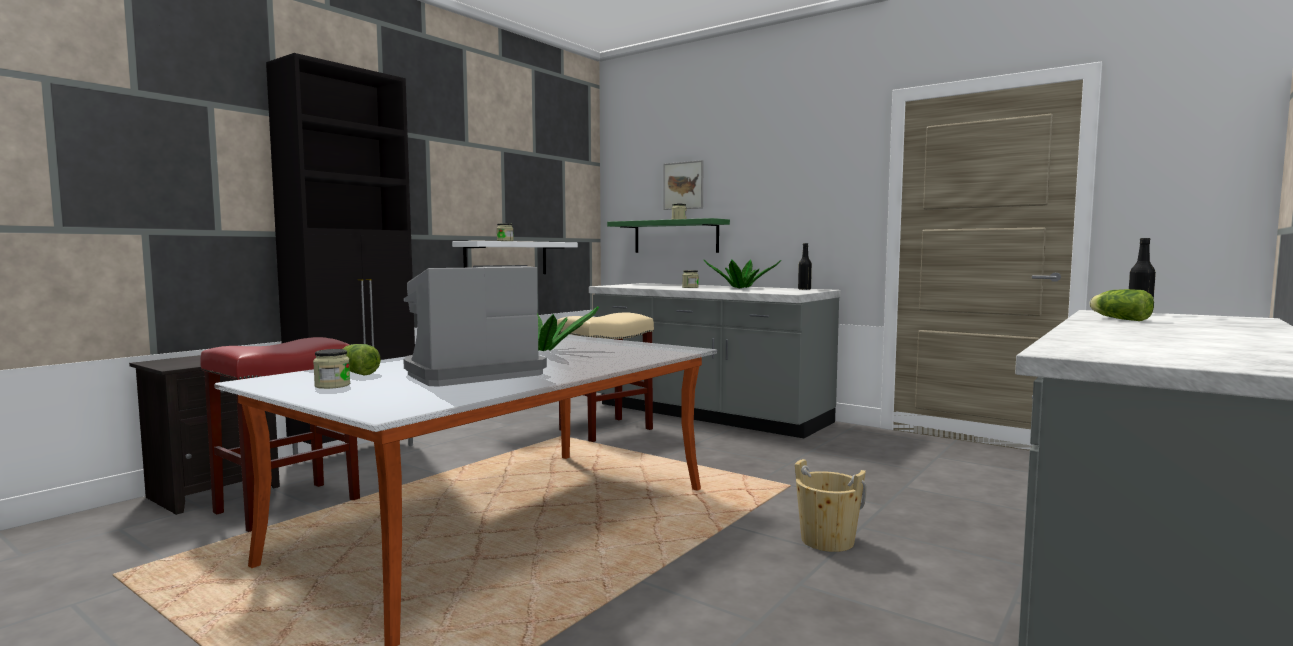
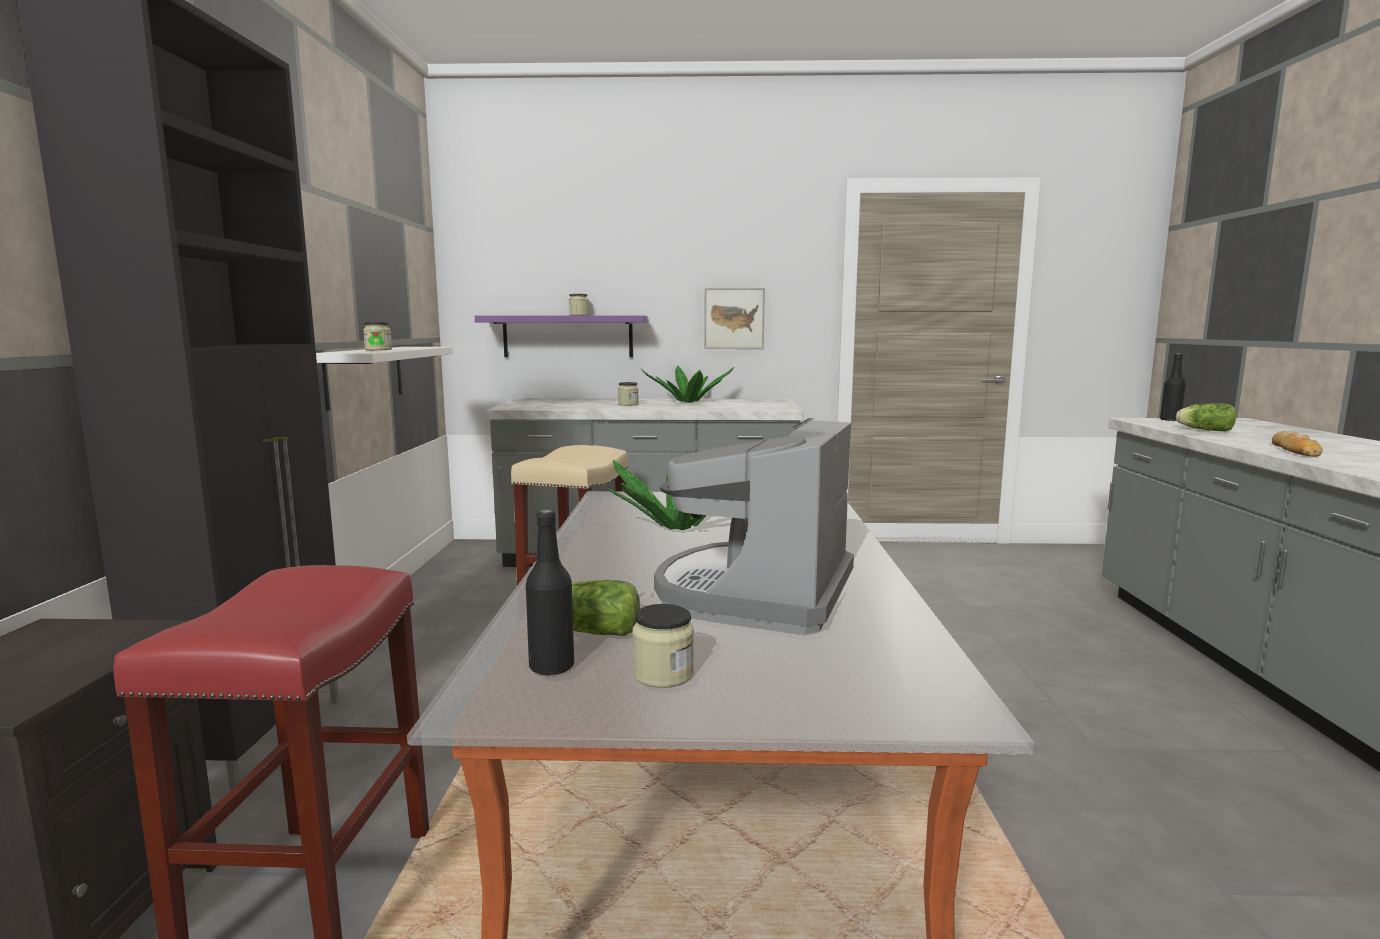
camera: 35 degrees left, 5 degrees up
(675, 236) = (568, 336): green shelf -> purple shelf
(683, 185) = (577, 269): picture -> picture (734, 318)
(804, 289) = (760, 400): black bottle -> black bottle (551, 667)
(827, 541) = (1024, 688): beige bucket -> none
(1105, 332) = (1295, 450): none -> bread

